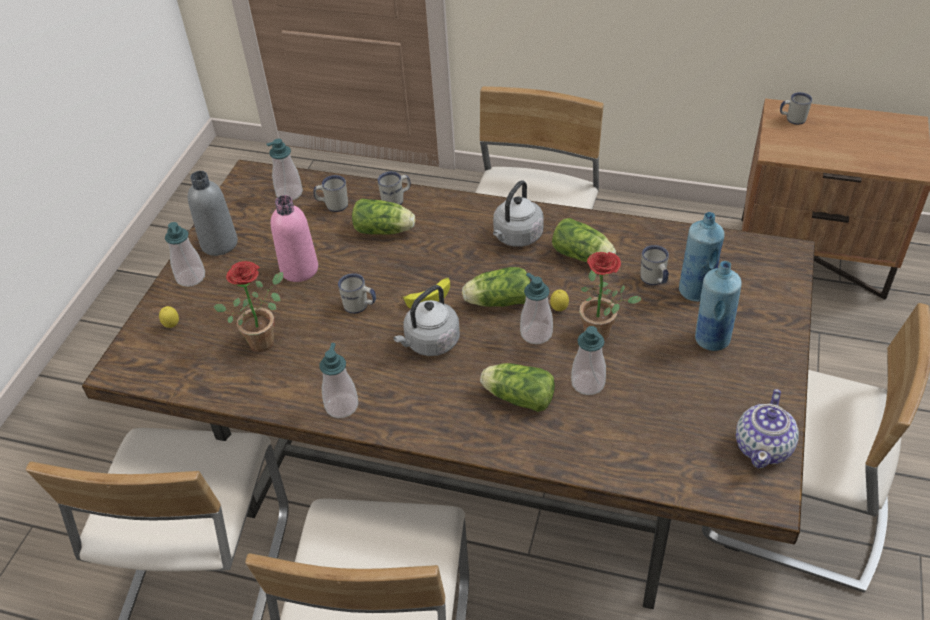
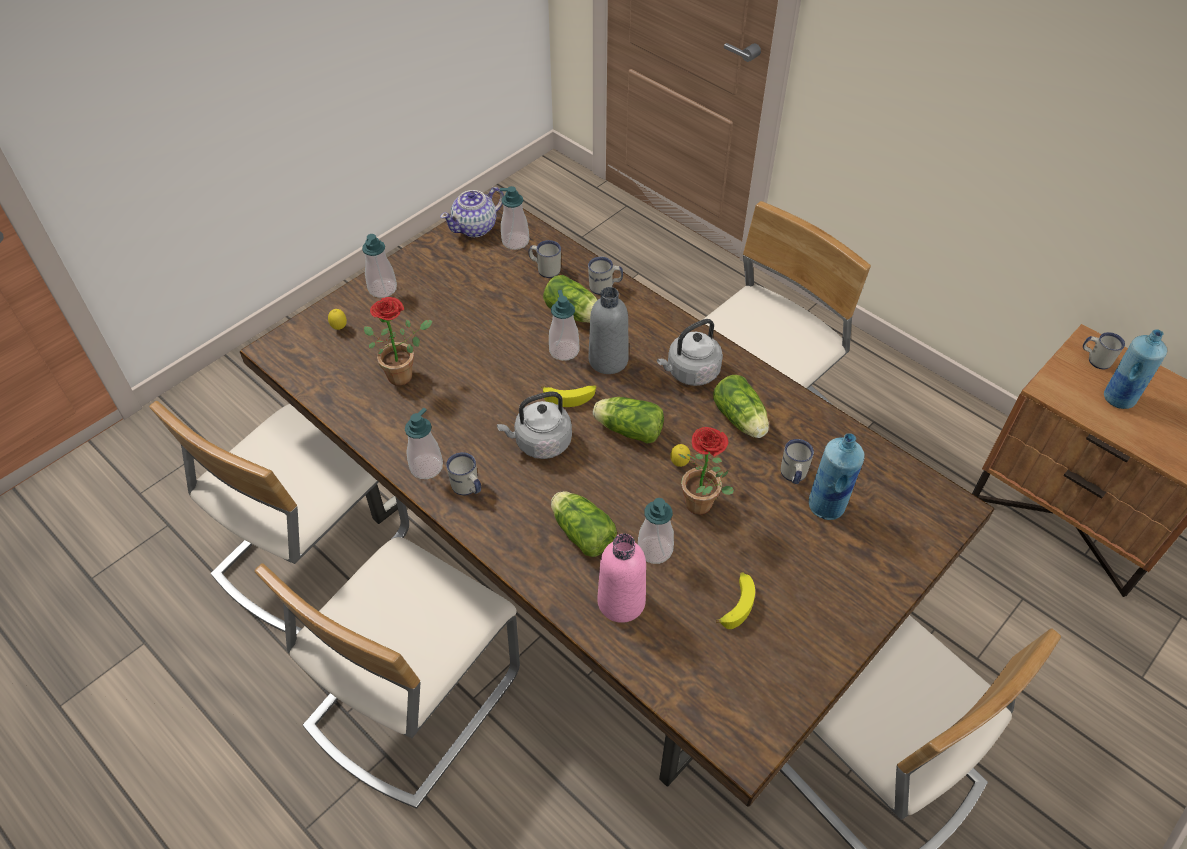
camera: 25 degrees right, 5 degrees up
(219, 244) = (425, 266): grey bottle -> grey bottle (608, 360)
(299, 269) = (475, 320): pink bottle -> pink bottle (621, 602)
(360, 306) = (503, 379): white mug -> white mug (467, 488)
(536, 333) = (641, 478): soap dispenser -> soap dispenser (564, 350)
(681, 394) = (736, 603): none -> banana
(711, 339) = (806, 563): blue bottle -> blue bottle (1118, 398)
(763, 447) = (778, 696): teapot -> teapot (475, 227)

